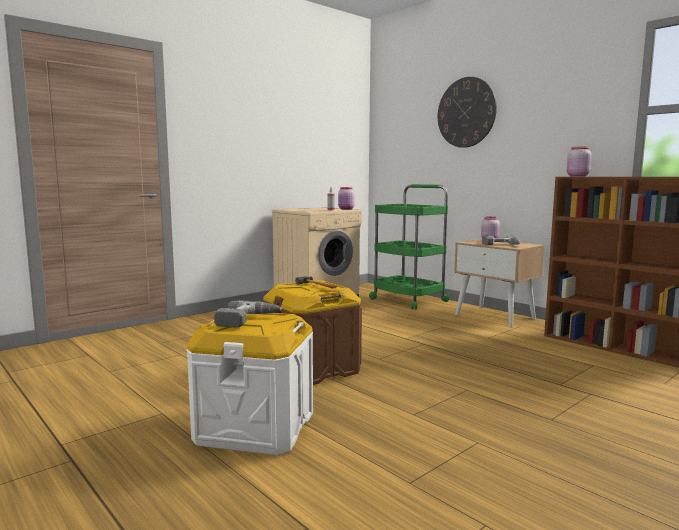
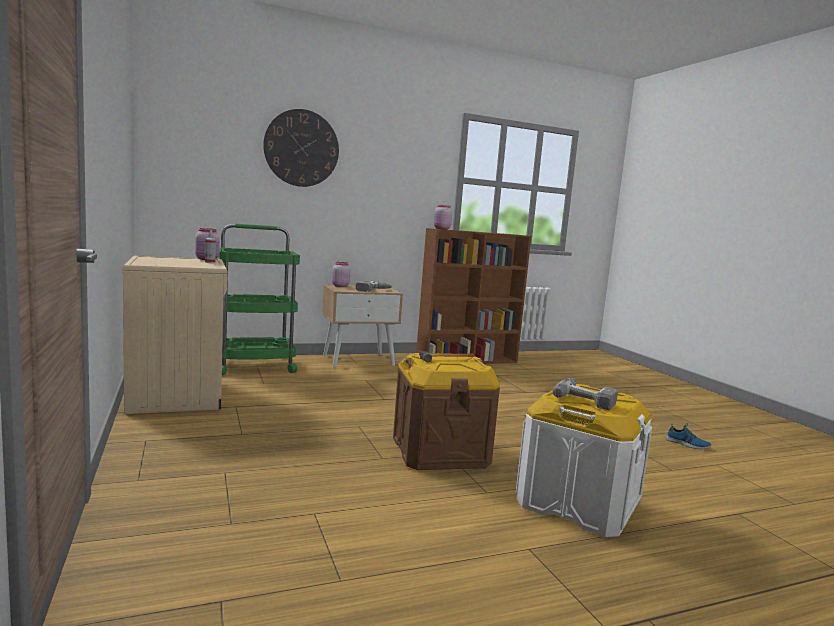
camera: 70 degrees left, 0 degrees up
(544, 501) = (687, 444): none -> shoe

